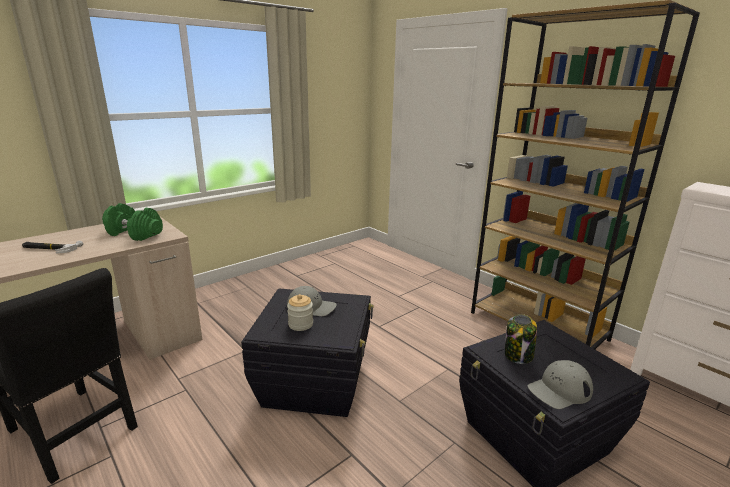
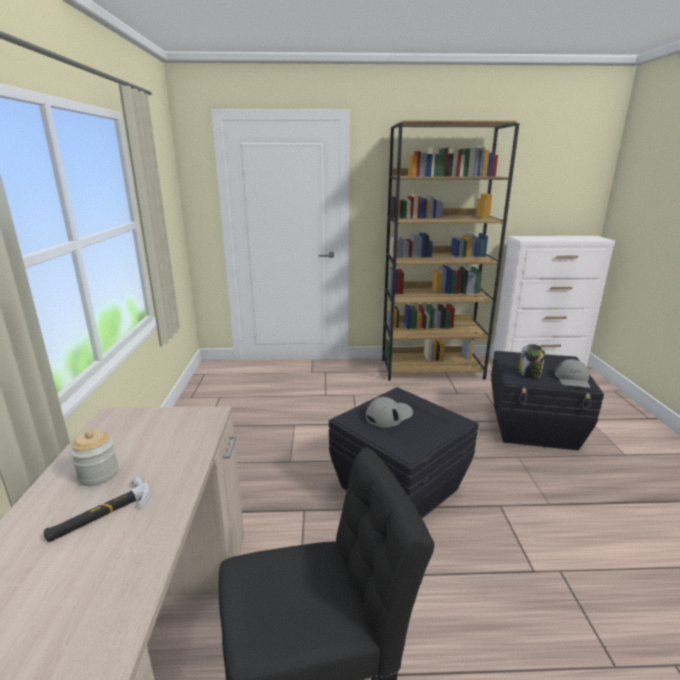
camera: 50 degrees left, 0 degrees up
(134, 234) = (160, 437): green dumbbell -> none
(300, 324) = (414, 430): jar -> jar (98, 474)

